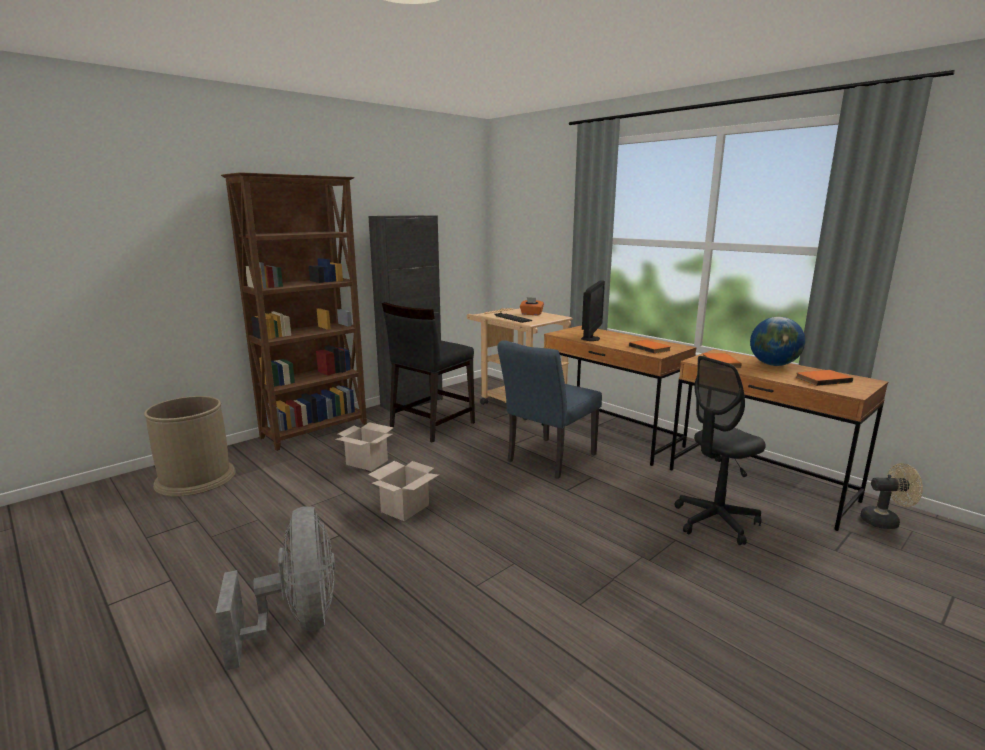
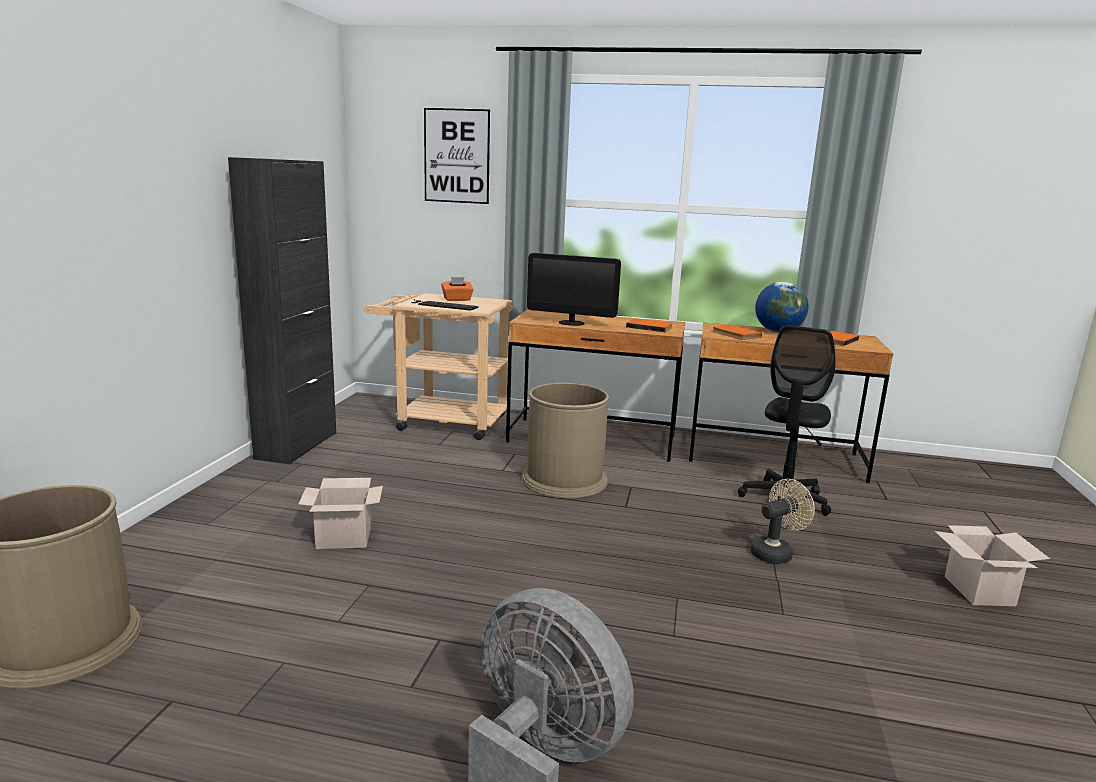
camera: 35 degrees left, 0 degrees up
(316, 431) = (195, 515): brown bookcase -> none
(405, 507) = (478, 578): cardboard box -> cardboard box (977, 590)
(431, 425) = (367, 469): black chair -> none
(547, 460) = (564, 480): blue chair -> brown trash can
(548, 207) = (457, 156): none -> picture
(590, 338) = (571, 323): monitor -> monitor turned 120 degrees clockwise
(885, 521) = (885, 466): beige fan -> beige fan (775, 552)

